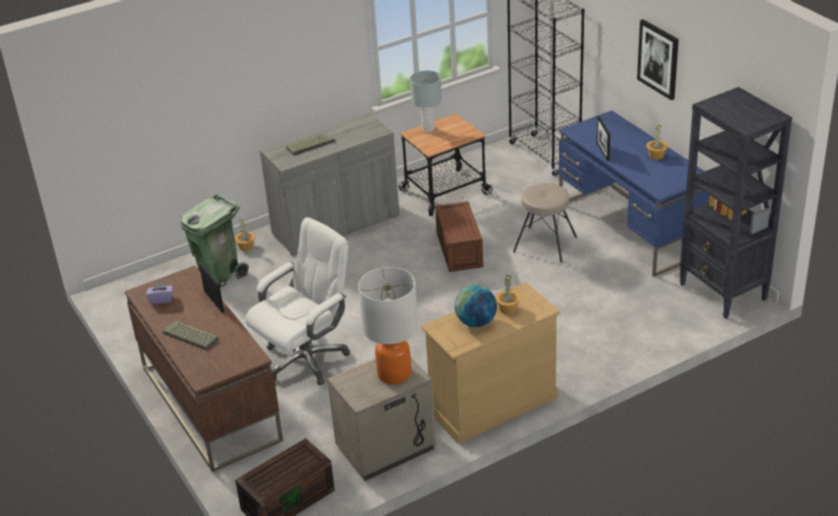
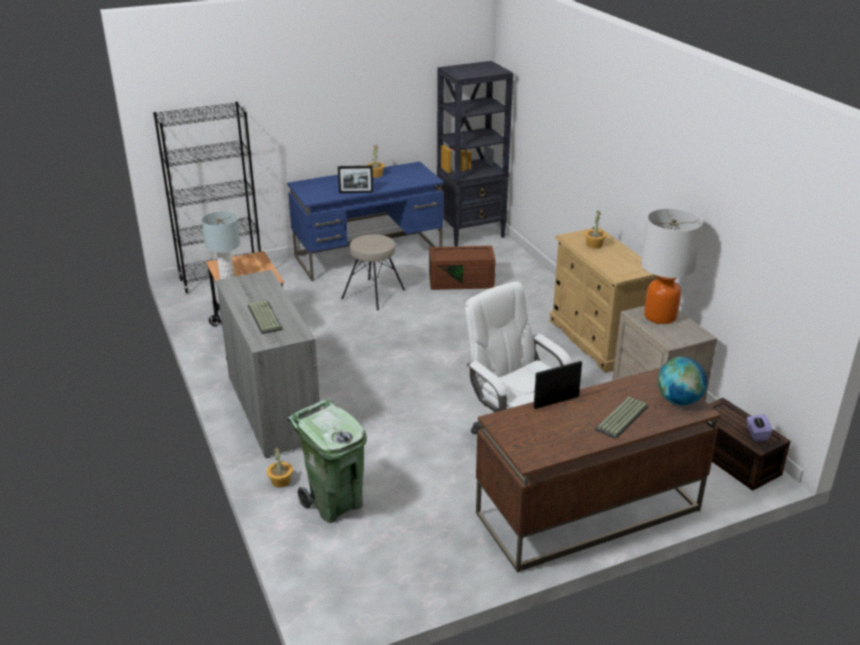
camera: 85 degrees left, 5 degrees down
(161, 299) = (547, 441): purple tissue box -> purple tissue box (756, 434)
(460, 250) = (362, 336): brown storage box -> brown storage box (462, 281)
(476, 322) = (613, 259): globe -> globe (679, 400)
(658, 59) = (340, 97): picture -> none

